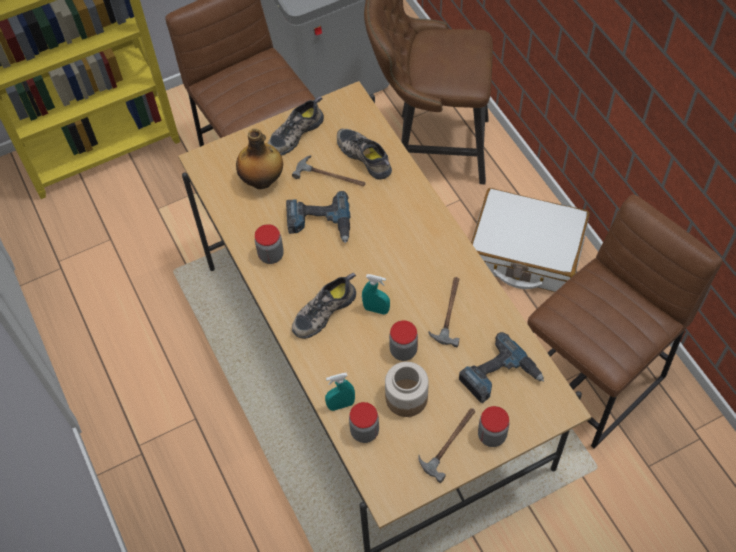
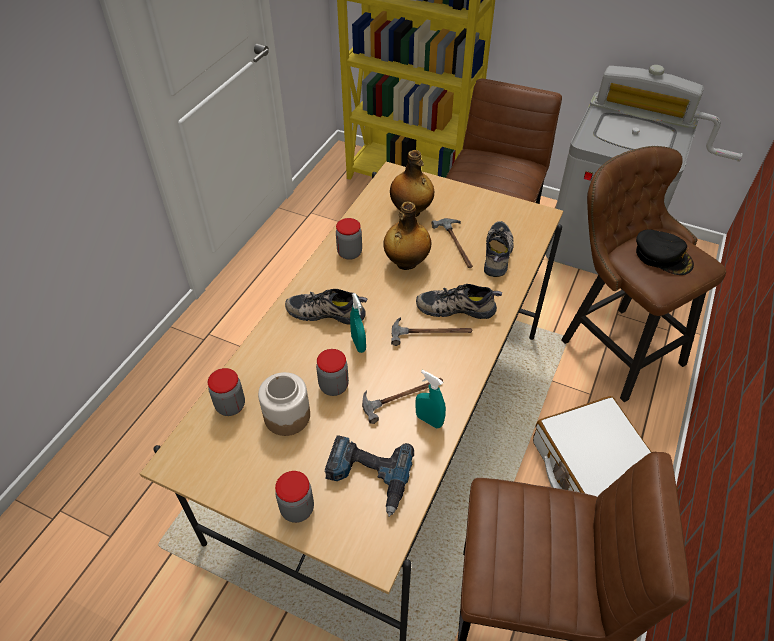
camera: 50 degrees right, 10 degrees down
(295, 132) = (473, 204): shoe -> shoe (457, 307)
(319, 223) = (406, 263): power drill -> bottle
(341, 405) = (245, 374): turquoise spray bottle -> turquoise spray bottle (429, 420)
(447, 57) = (662, 256): none -> black cap
(450, 442) = (265, 477): hammer -> hammer (431, 332)

